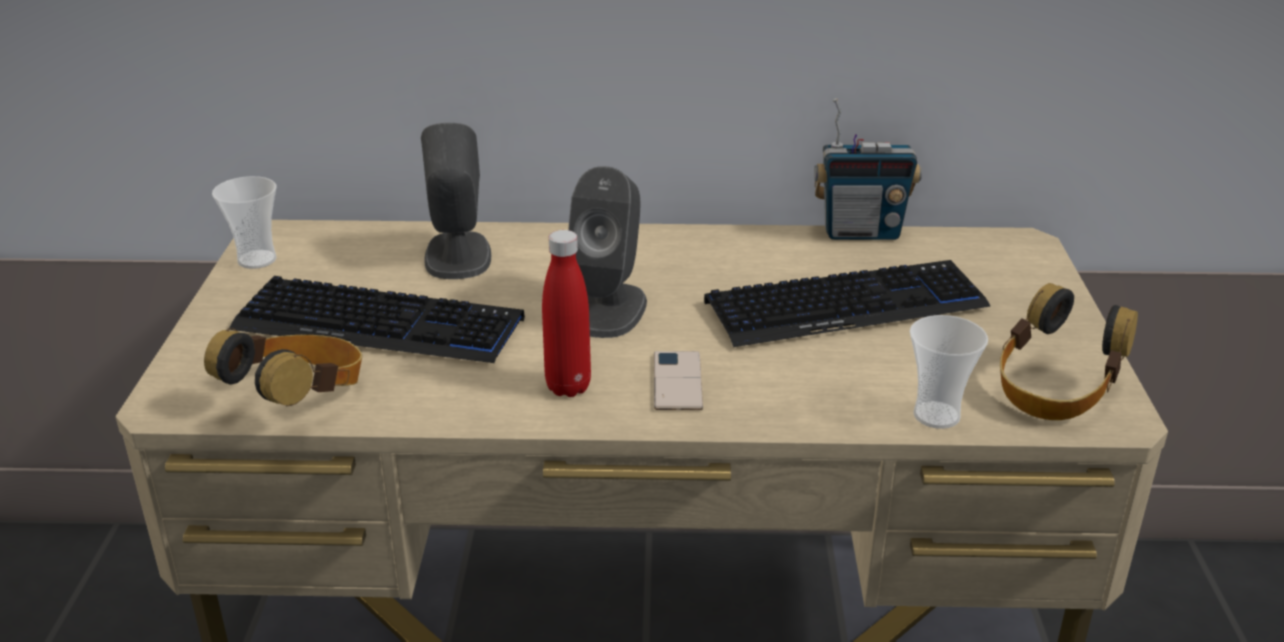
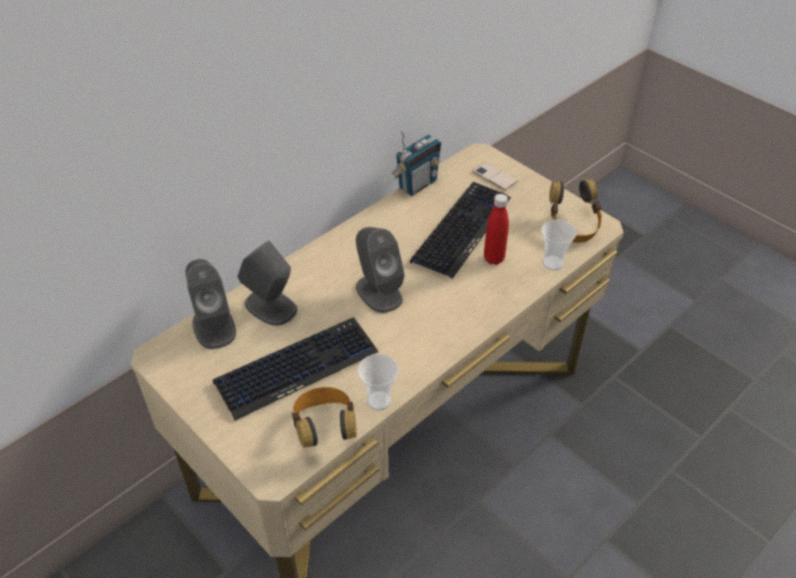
camera: 45 degrees left, 15 degrees up
(257, 260) = (176, 375): cup -> cup (379, 400)
(368, 241) = (214, 326): none -> grey speaker
(568, 387) = (419, 341): red bottle -> red bottle (493, 259)
(677, 381) = (453, 309): phone -> phone (494, 177)

